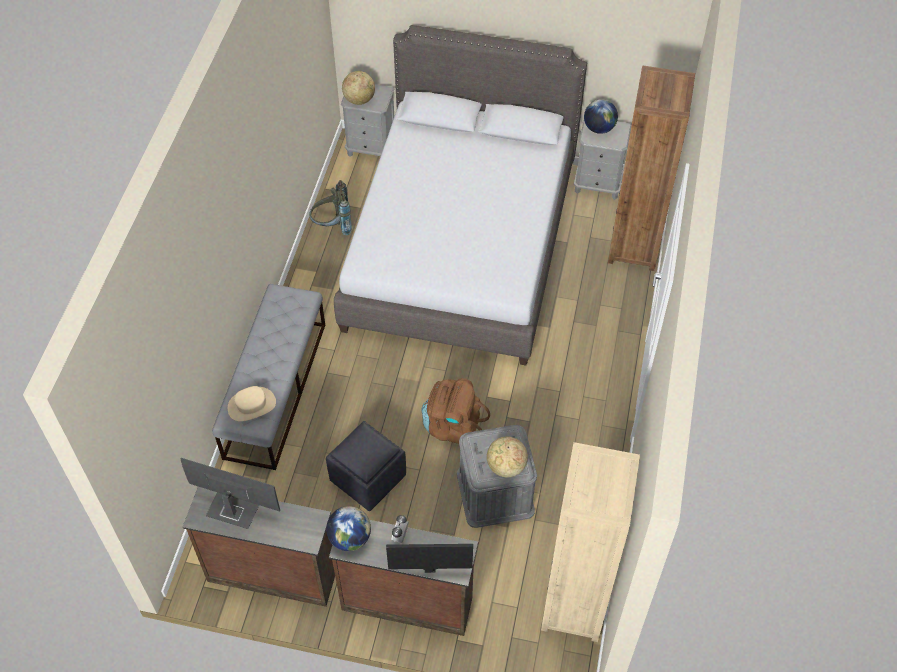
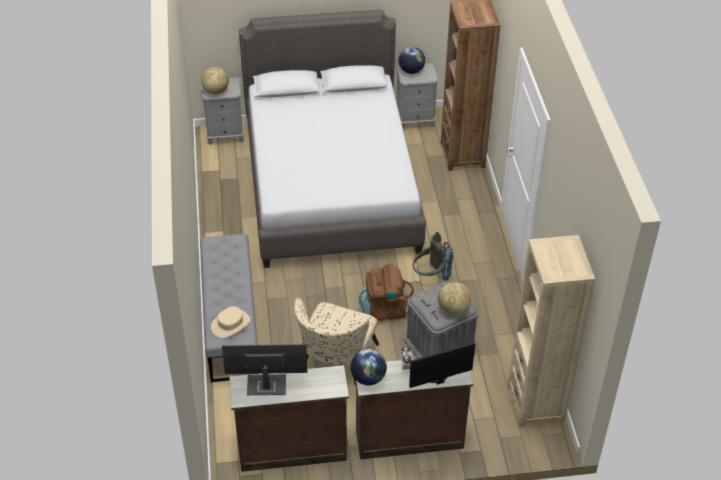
camera: 20 degrees left, 10 degrees down
(333, 226) = (221, 196): grey backpack -> grey backpack (430, 276)
(367, 478) = (335, 363): black ottoman -> beige armchair

